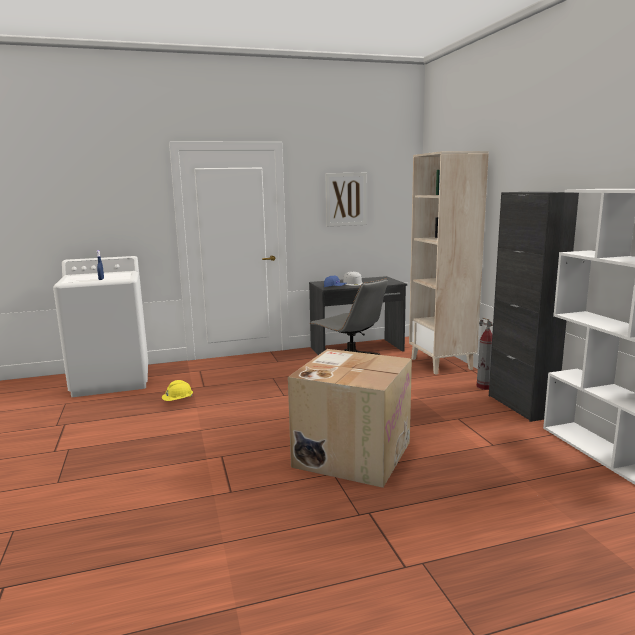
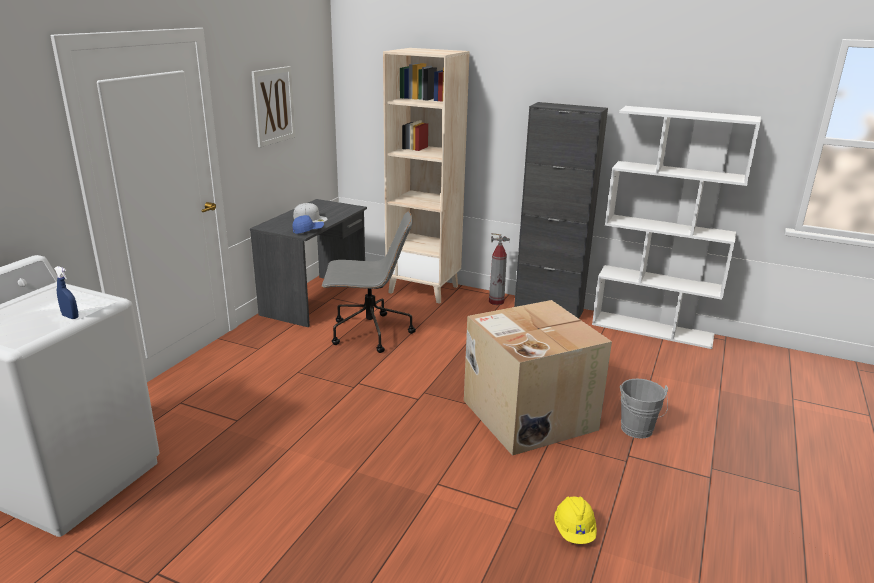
camera: 50 degrees left, 10 degrees up
(178, 401) = (247, 454): yellow hard hat -> yellow hard hat (574, 531)
(413, 505) = (637, 431): none -> grey bucket

